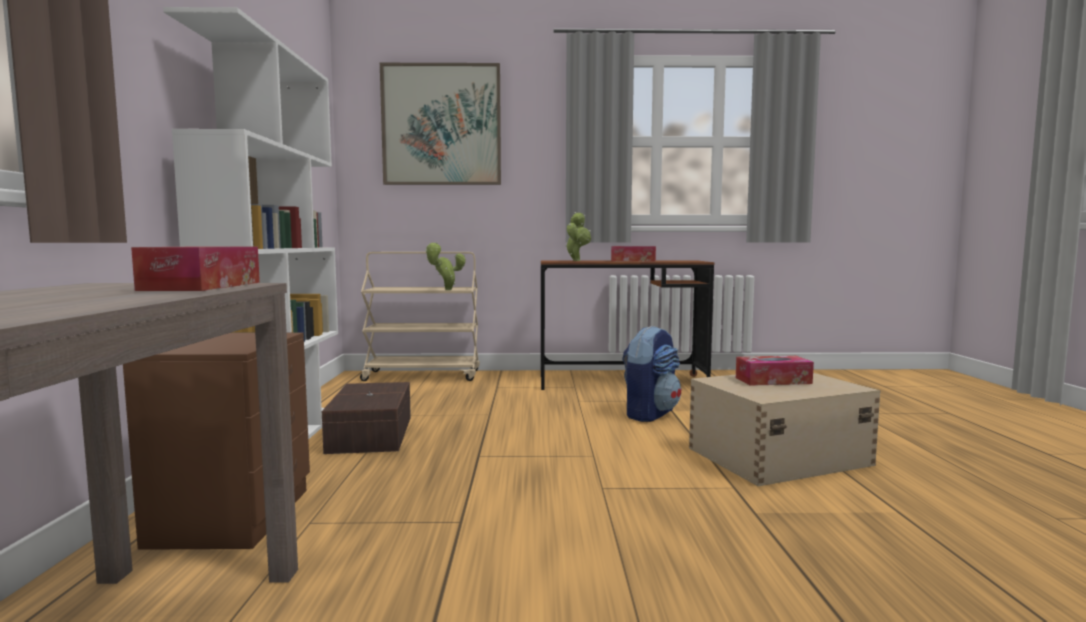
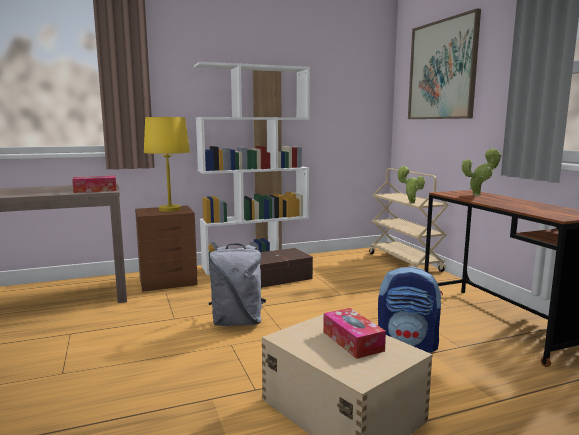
camera: 70 degrees right, 5 degrees up
(224, 339) = (170, 209): none -> yellow table lamp
(524, 476) = (237, 322): none -> grey backpack
(633, 260) = (520, 203): tissue box -> none

